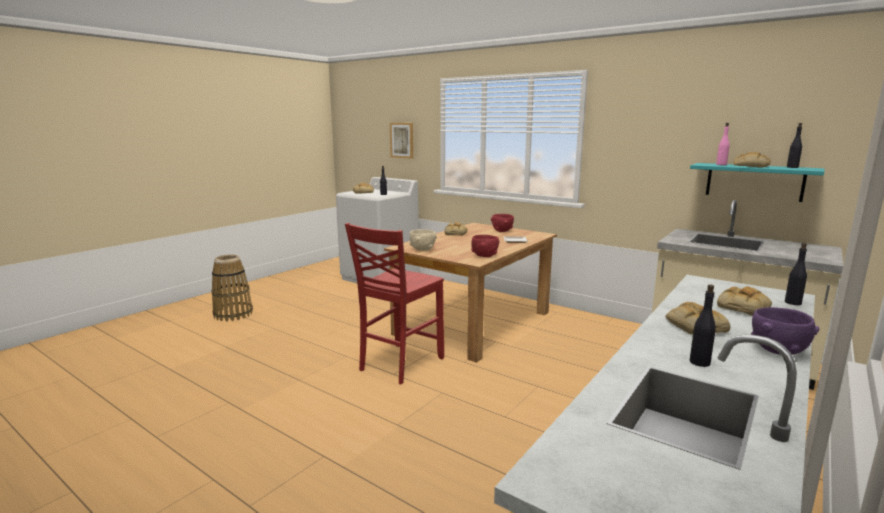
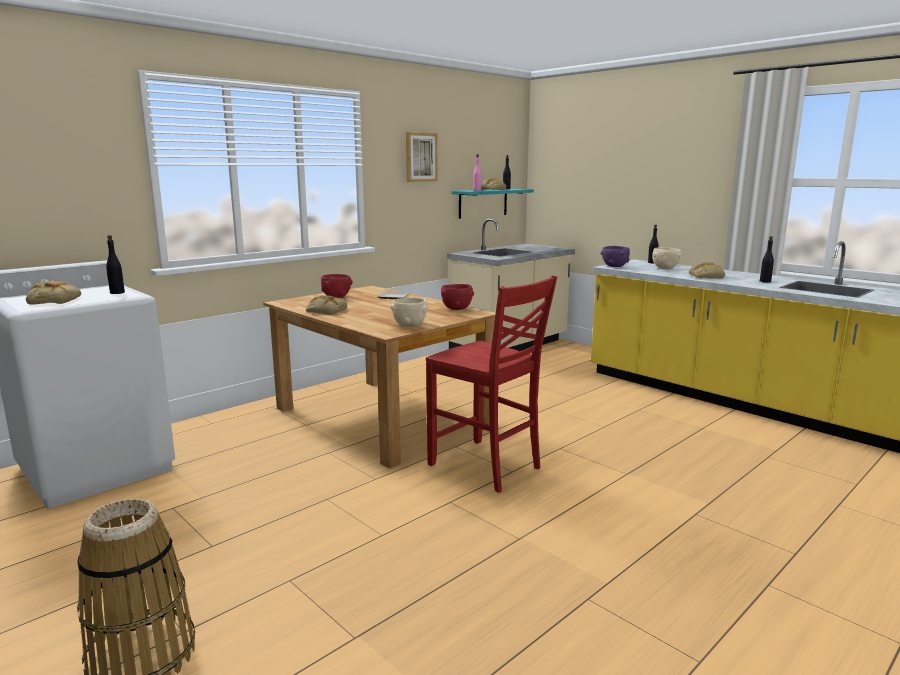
camera: 80 degrees left, 0 degrees up
(402, 140) = (48, 185): picture -> picture (420, 157)
(742, 307) = (665, 268): bread -> beige bowl
(778, 350) = (736, 272): purple bowl -> purple bowl (614, 266)

